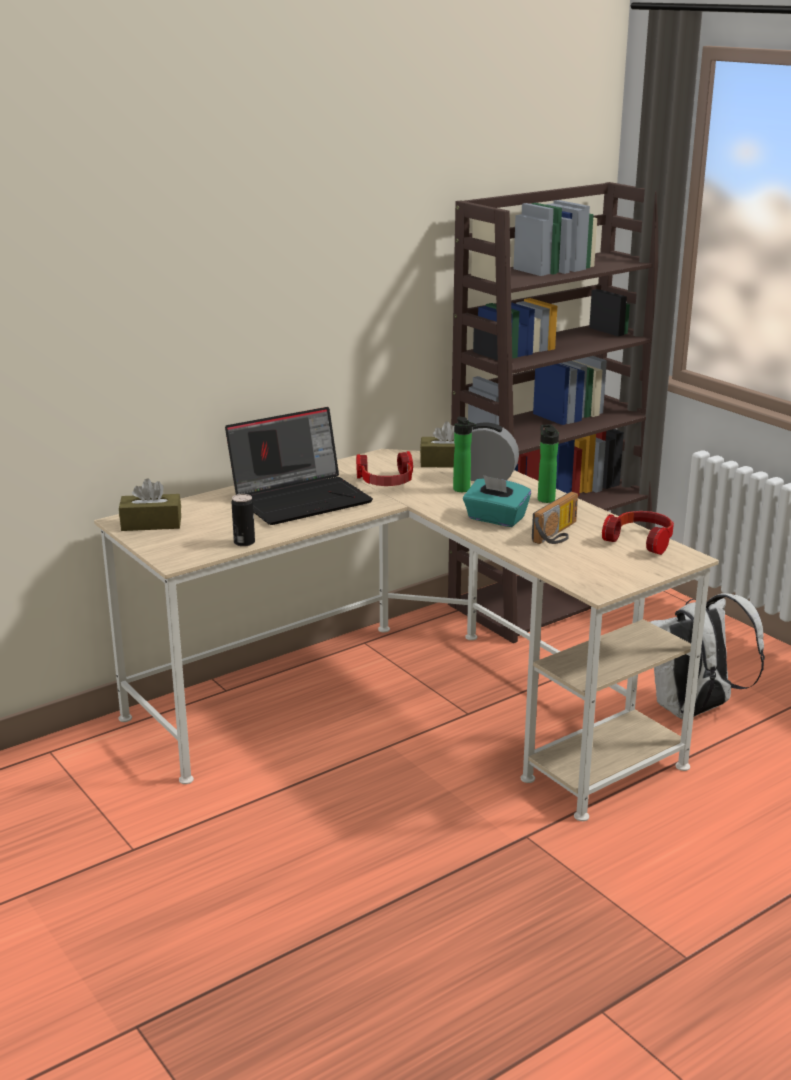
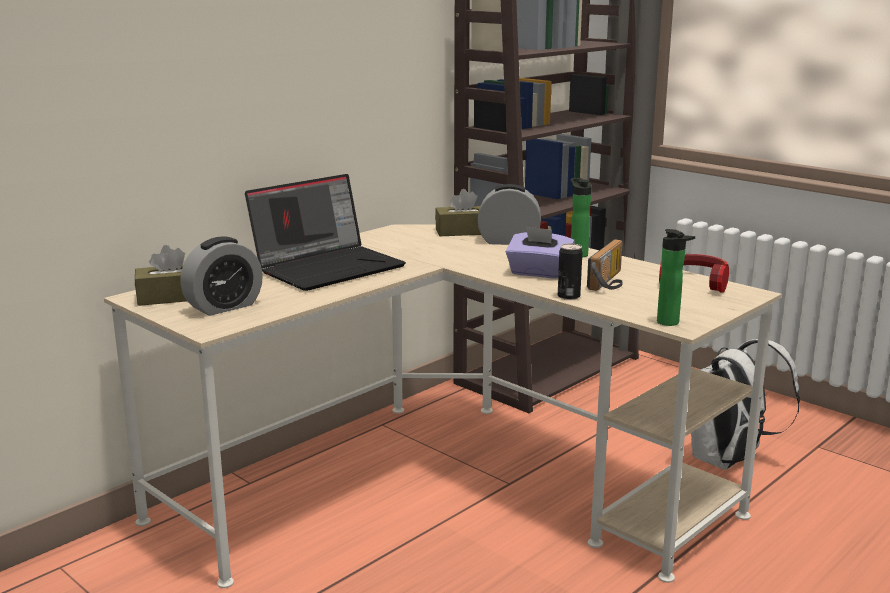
camera: 10 degrees left, 5 degrees down
(194, 537) = (224, 307): none -> alarm clock
(244, 542) = (282, 308): can -> can (568, 296)
(386, 482) = (411, 249): headphones -> none
(463, 490) = (492, 252): bottle -> bottle (670, 323)
(495, 519) = (539, 273): turquoise tissue box -> purple tissue box

